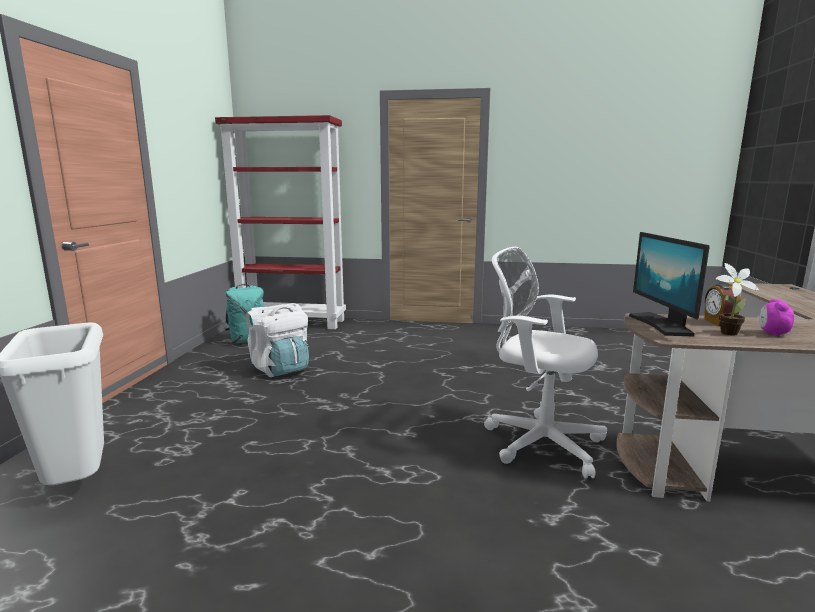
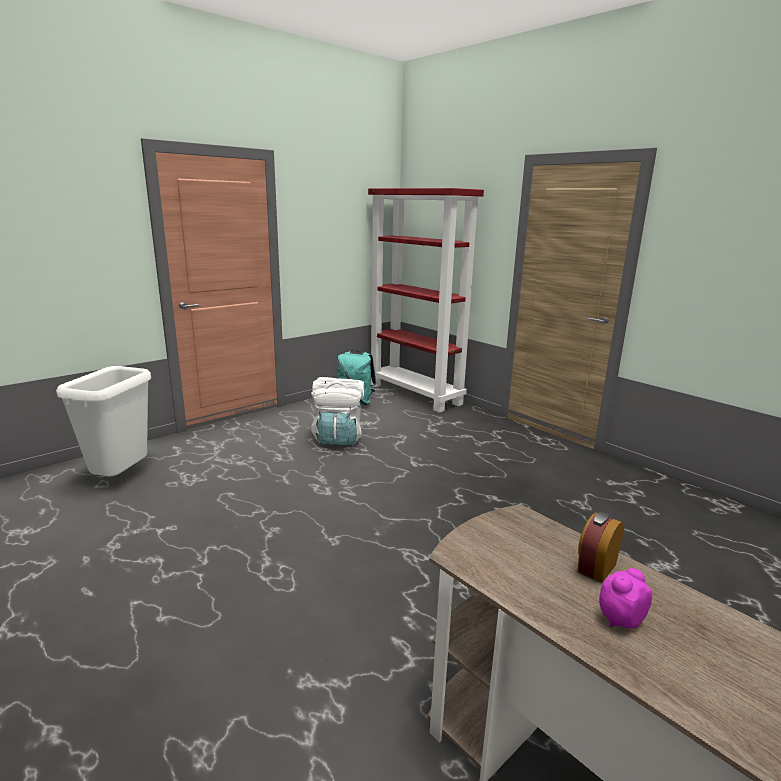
camera: 40 degrees right, 5 degrees up
(538, 442) = (424, 609): white office chair -> none
(662, 325) = (507, 537): monitor -> none
(726, 333) = (553, 584): potted plant -> none

